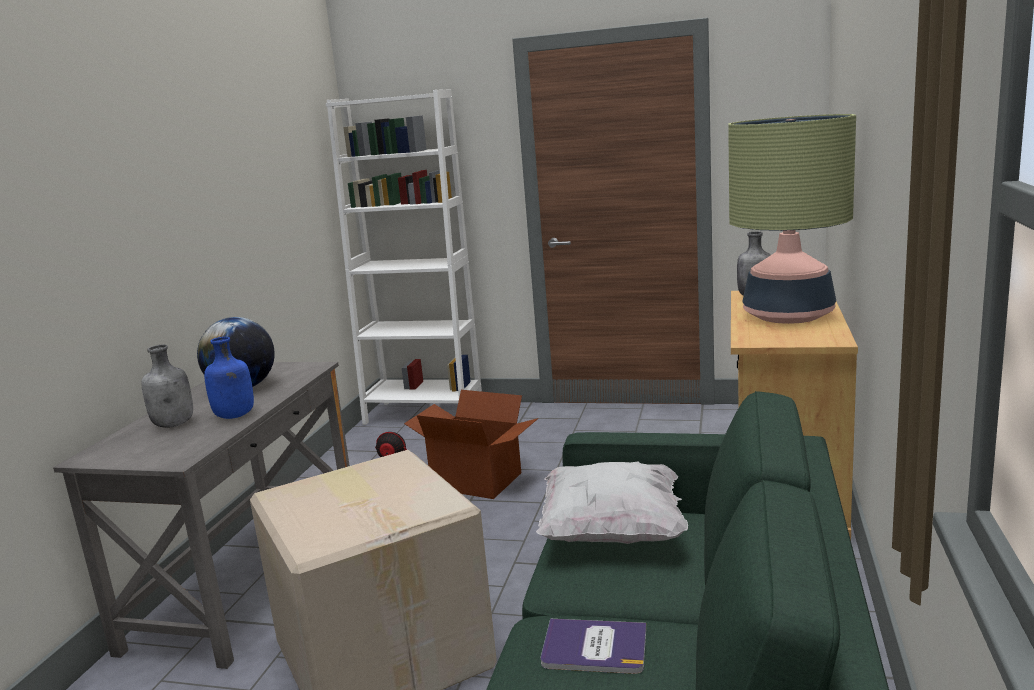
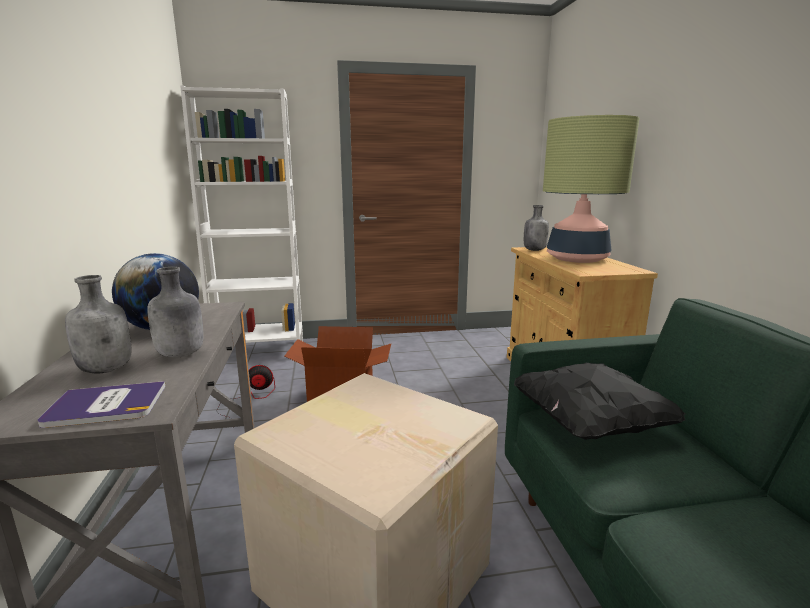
camera: 25 degrees left, 0 degrees up
(234, 416) = (181, 354): blue bottle -> grey bottle
(594, 647) = (725, 543): book -> book (106, 405)
(612, 532) = (589, 424): white pillow -> black pillow

